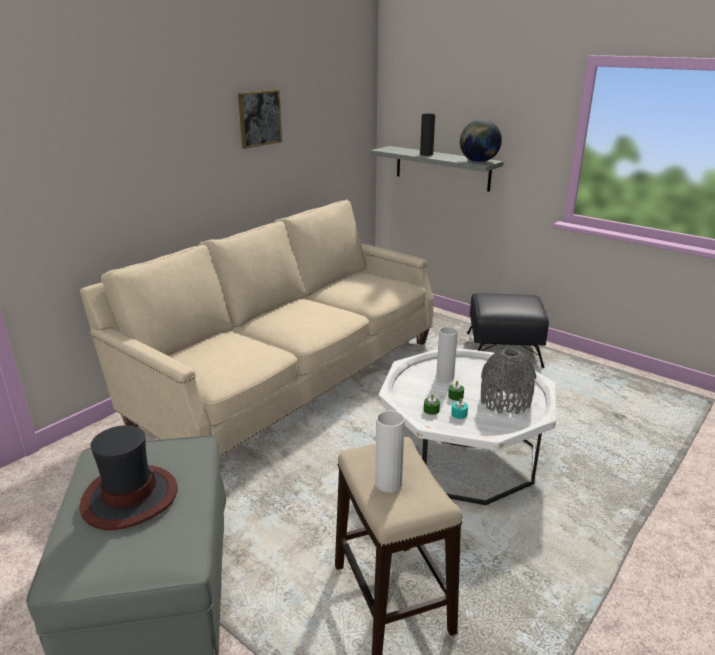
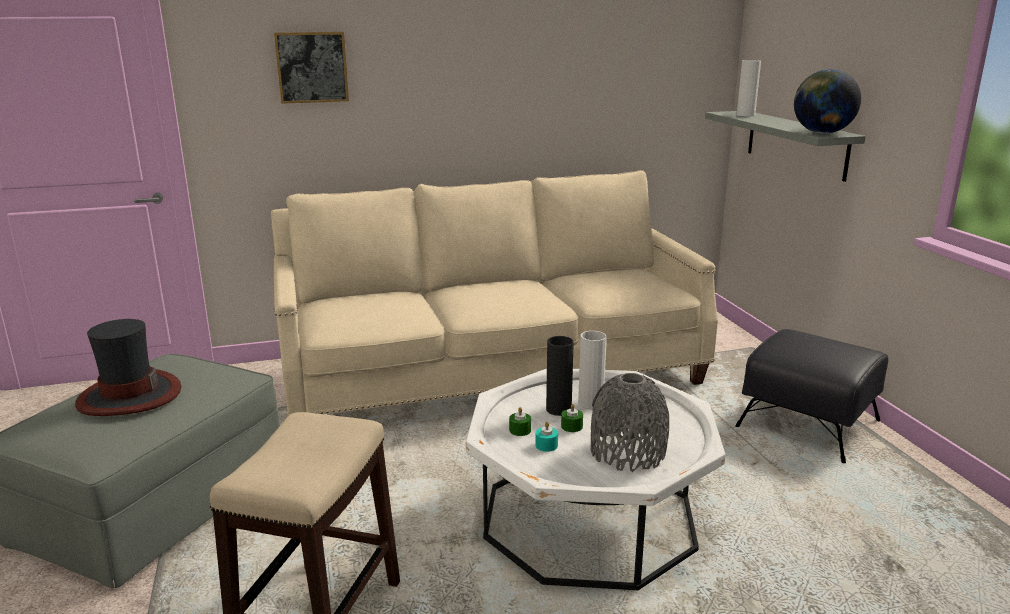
camera: 35 degrees right, 5 degrees down
(259, 118) = (530, 55): picture -> picture (312, 67)
(388, 483) = (286, 453): white vase -> white vase (745, 115)
(426, 154) = (768, 121): black vase -> black vase (558, 409)

